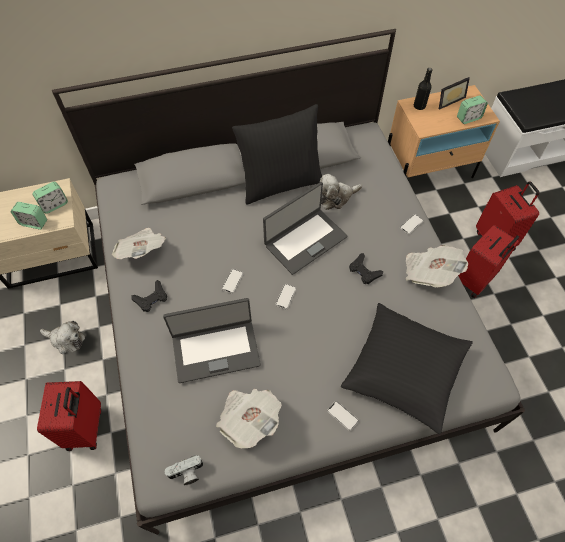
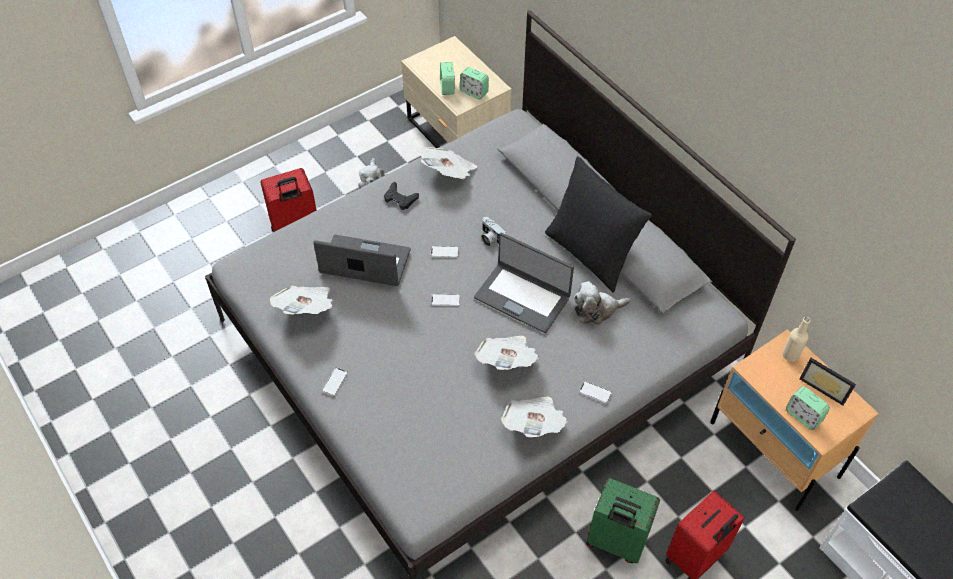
camera: 70 degrees right, 5 degrees down
(187, 474) = (247, 282): camera -> camera (490, 238)
(215, 350) = (365, 263): laptop -> laptop turned 135 degrees clockwise
(336, 197) = (597, 310): plush toy -> plush toy turned 60 degrees counterclockwise
(364, 271) = (507, 361): black game controller -> newspaper
(404, 370) = (402, 424): black pillow -> none
(419, 106) = (790, 355): black bottle -> beige bottle
(475, 280) = (615, 542): red suitcase -> green suitcase

